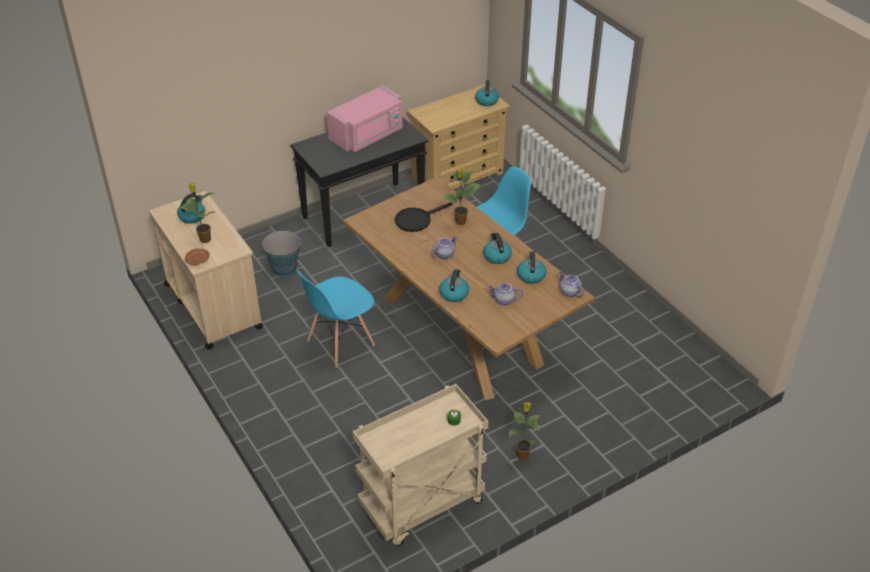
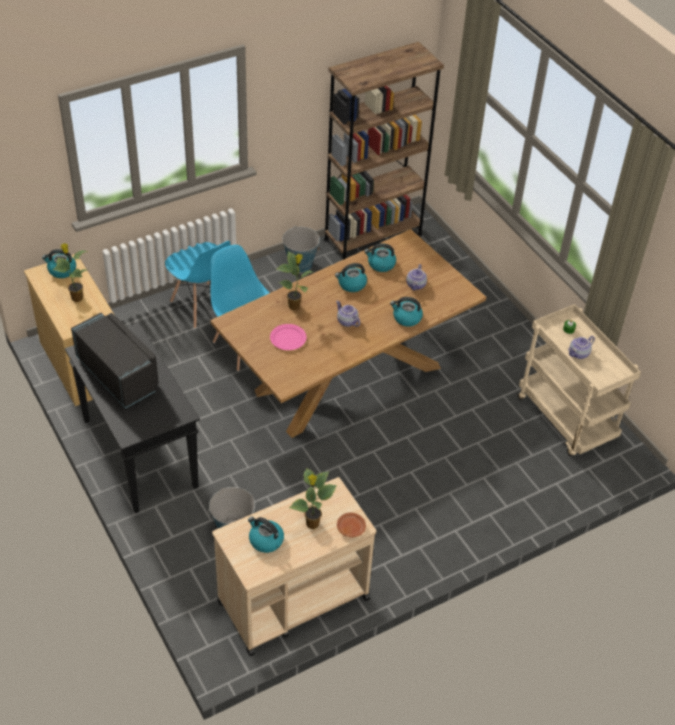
camera: 90 degrees left, 5 degrees up
(340, 343) = (361, 476): blue chair -> blue chair (202, 306)
(368, 136) = (119, 374): pink microwave -> black microwave
(417, 220) = (288, 339): black frying pan -> pink plate
(522, 455) = (504, 349): potted plant -> potted plant (76, 298)
(569, 292) = (404, 243): teapot -> teapot (579, 354)
(616, 293) = (300, 264): none -> bucket
(678, 346) = (373, 237): none -> brown bookcase

